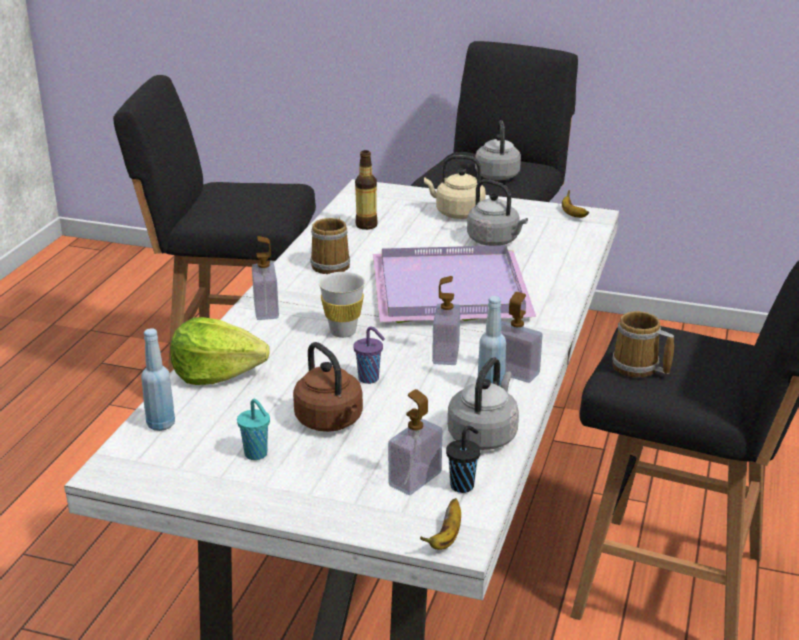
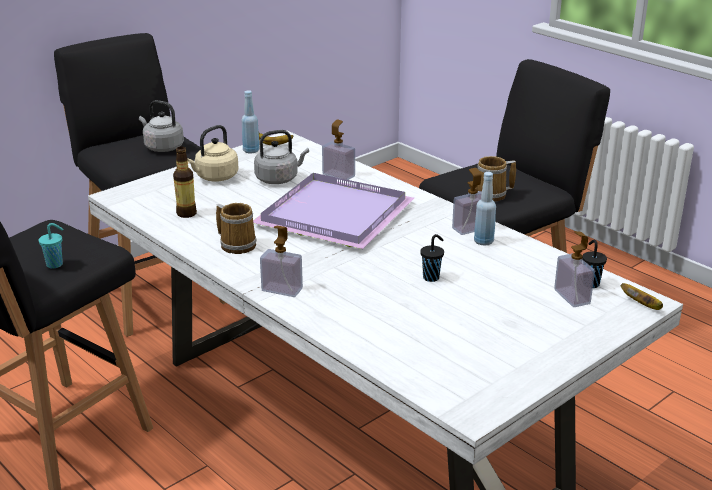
camera: 60 degrees left, 0 degrees up
(161, 424) = (420, 376): blue bottle -> blue bottle (251, 151)
(217, 373) = (363, 334): lettuce -> none
(257, 454) = (498, 346): turquoise cup -> turquoise cup (55, 264)
(331, 422) = (477, 307): brown kettle -> none
(343, 332) = (352, 269): white cup -> none
(370, 379) = (432, 277): purple cup -> black cup
(446, 354) = (424, 242): soap dispenser -> soap dispenser (338, 175)
(484, 435) = (538, 260): grey kettle -> none

